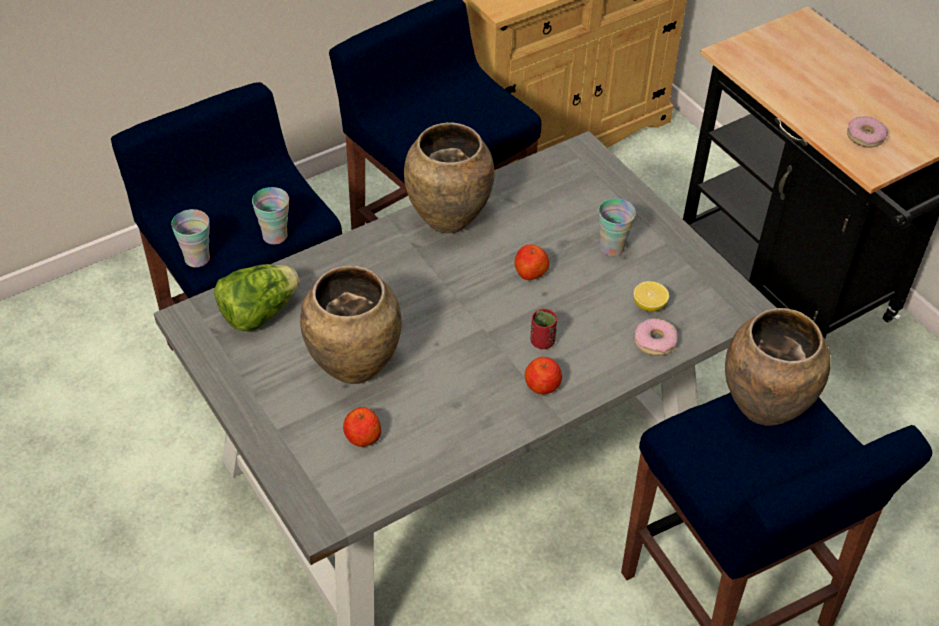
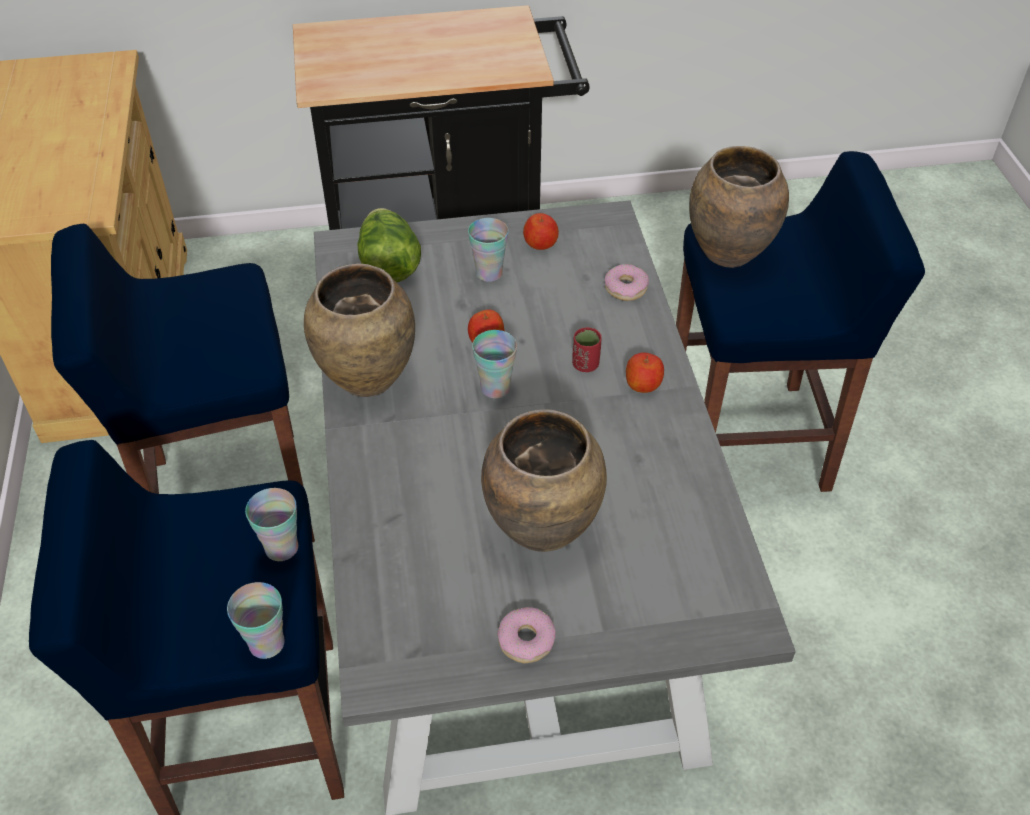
camera: 65 degrees left, 0 degrees up
(258, 313) = (409, 598): lettuce -> lettuce (388, 266)
(362, 437) = (648, 552): apple -> apple (541, 243)
(482, 294) = (495, 388): none -> cup
(649, 305) = (578, 275): lemon -> none
(865, 137) = (488, 59): donut -> donut (526, 639)

